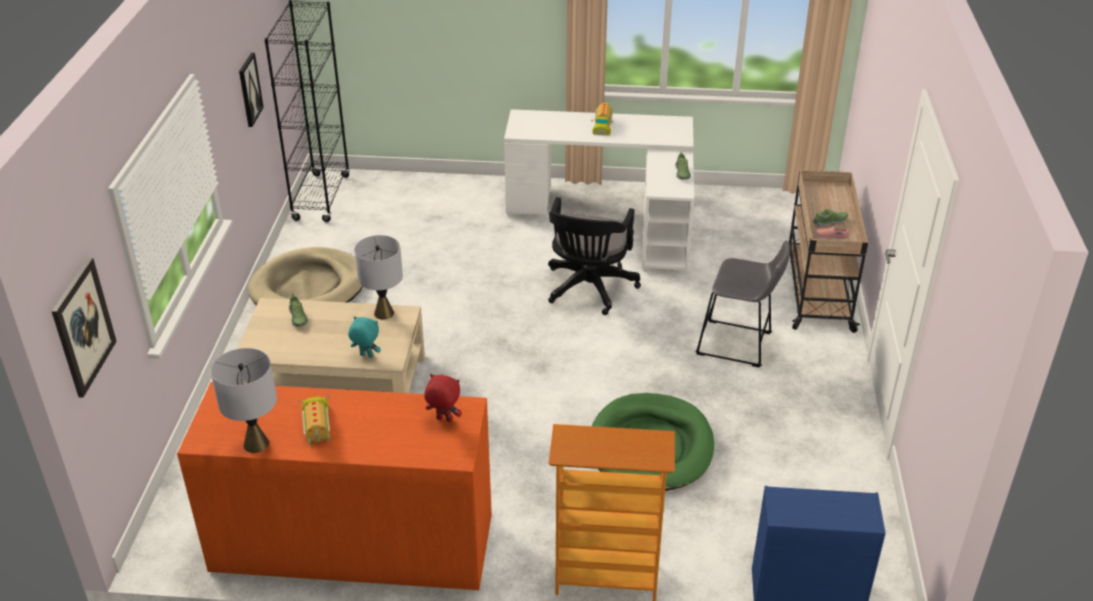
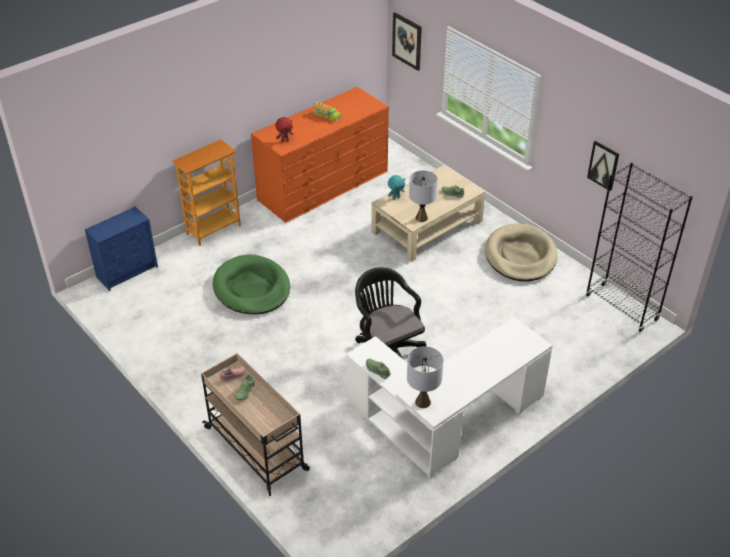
camera: 135 degrees right, 5 degrees up
(256, 444) = (336, 101): grey table lamp -> grey table lamp (422, 402)
(602, 125) = (477, 371): toy truck -> none
(738, 345) = (265, 372): grey stool -> none

